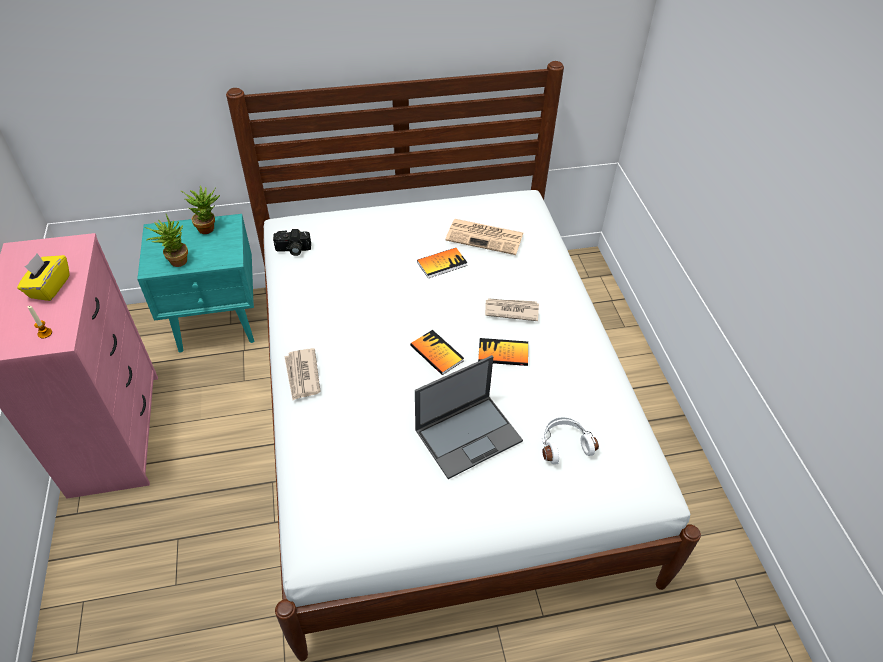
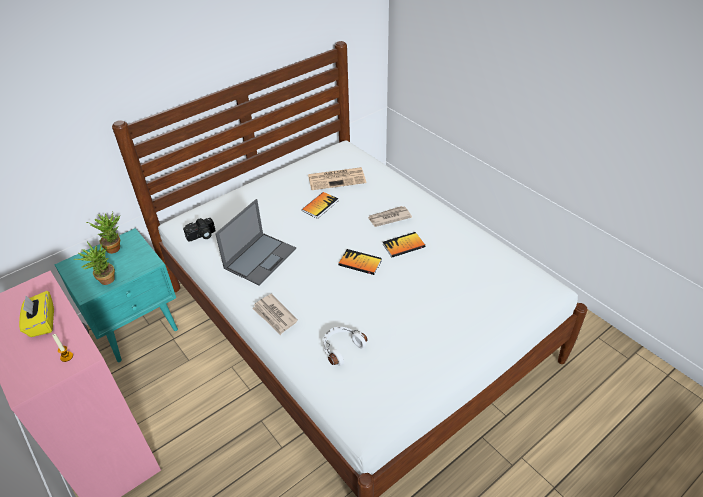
camera: 25 degrees left, 5 degrees down
(469, 435) = (420, 304): laptop -> laptop (260, 258)
(564, 444) = (482, 284): white headphones -> white headphones (341, 348)

